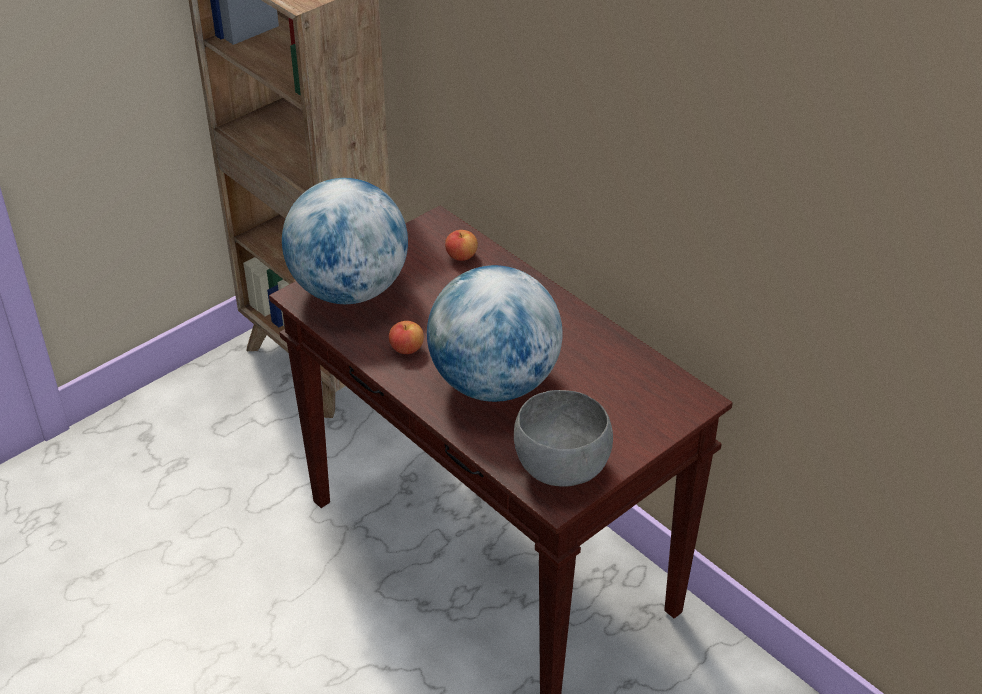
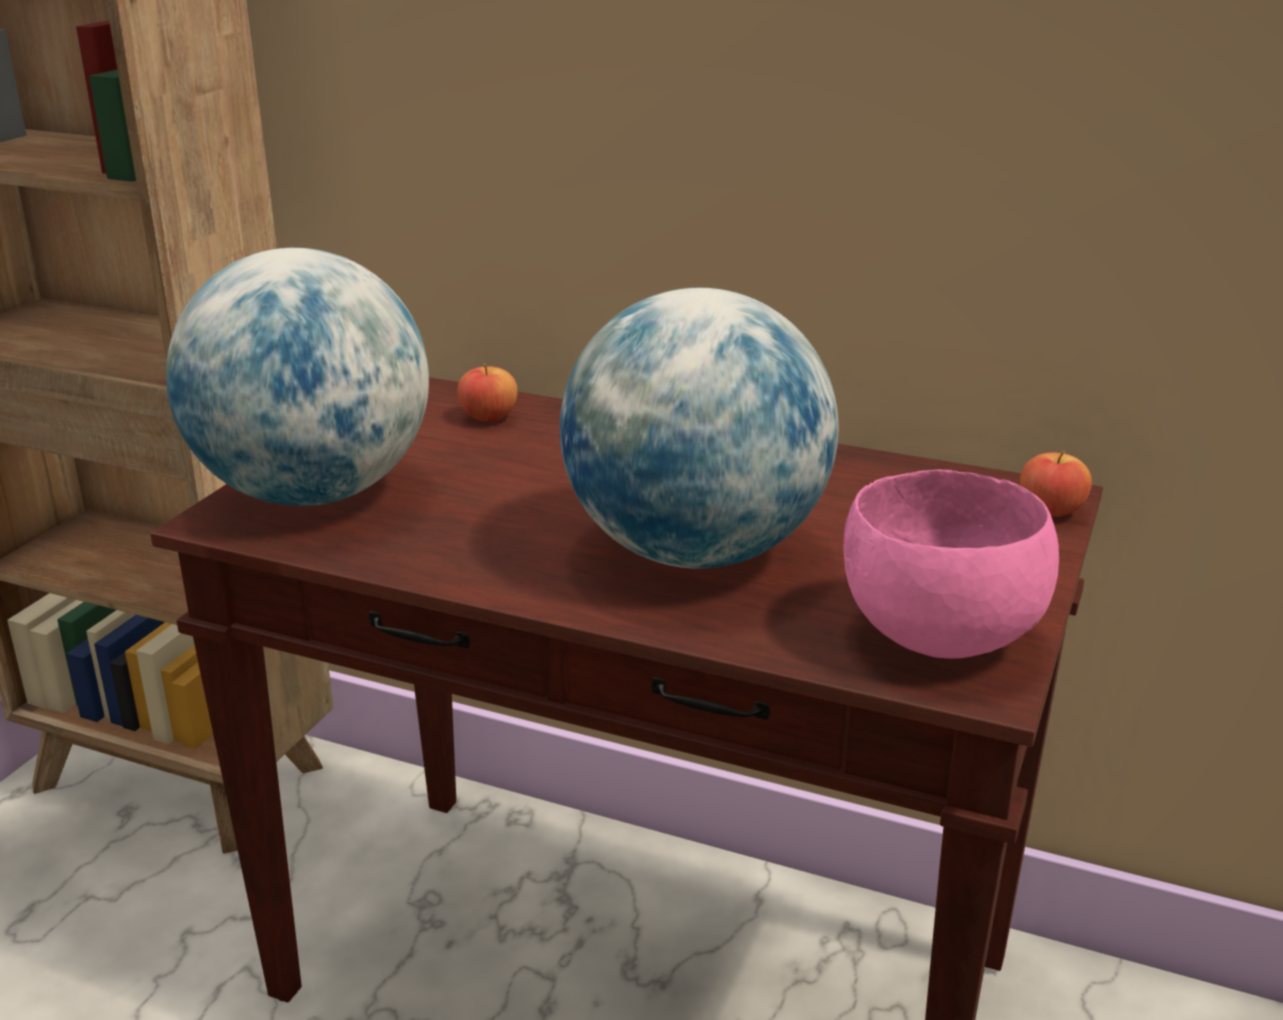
camera: 25 degrees left, 15 degrees down
(407, 348) = (489, 544): apple -> apple (1051, 510)
(559, 468) = (936, 637): grey bowl -> pink bowl

